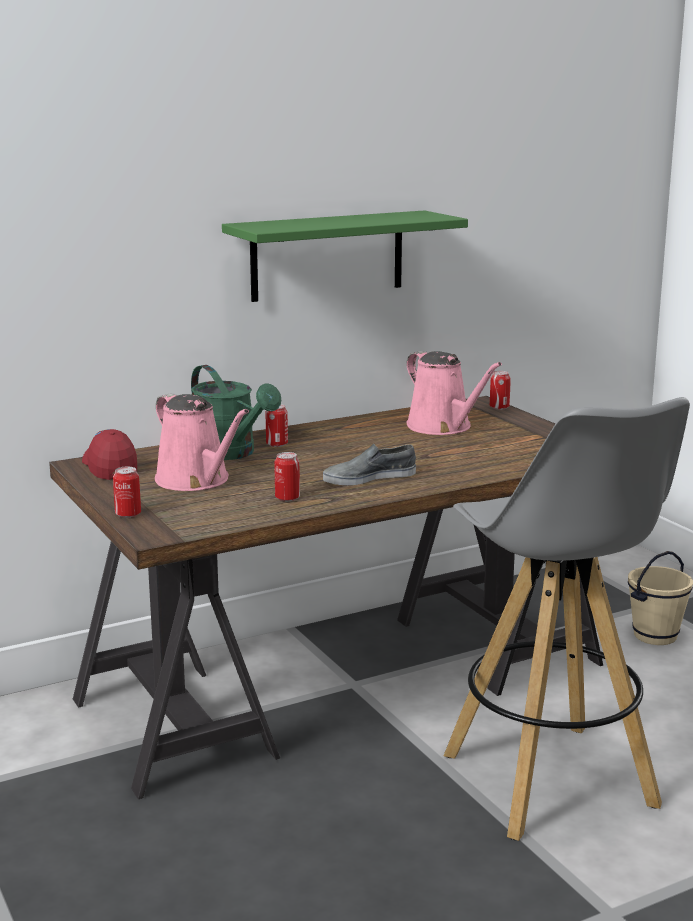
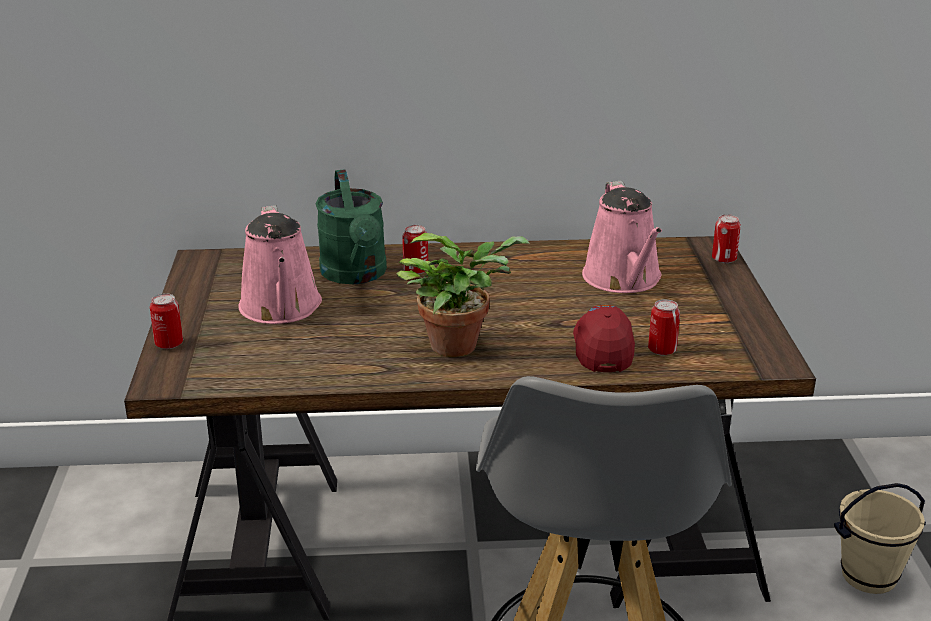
camera: 25 degrees right, 10 degrees up
(110, 467) = (222, 270): red cap -> red cap (602, 348)
(287, 498) = (343, 357): can -> can (662, 350)
(327, 255) = (518, 52): green shelf -> none
(369, 477) = (459, 344): grey shoe -> potted plant

